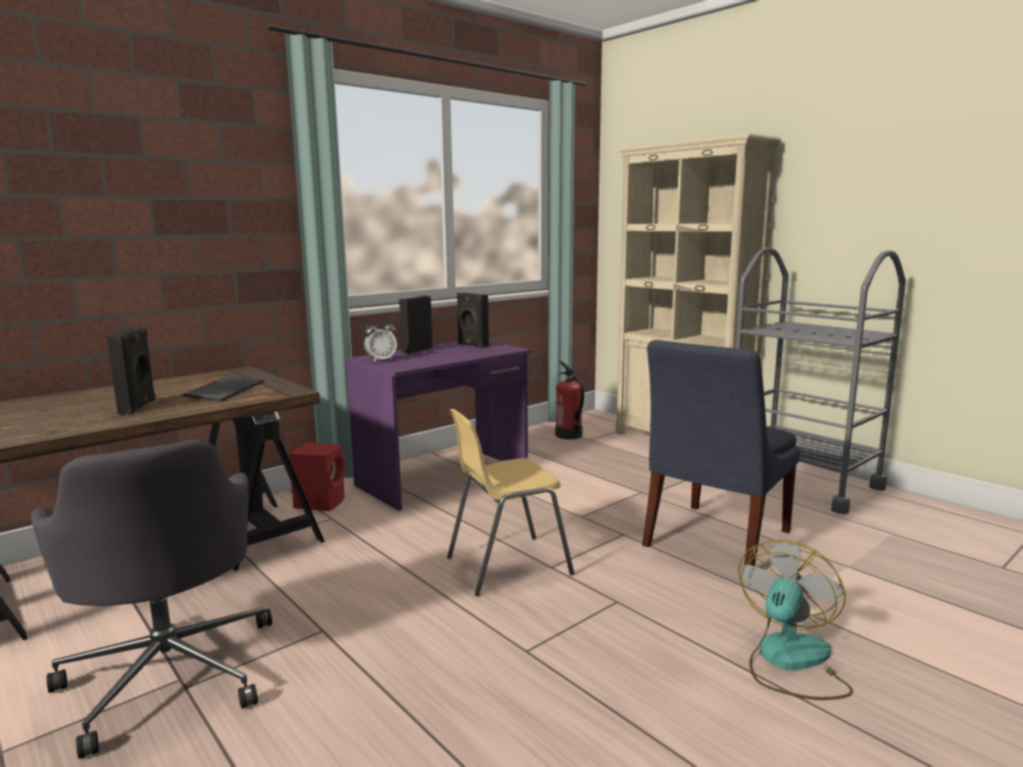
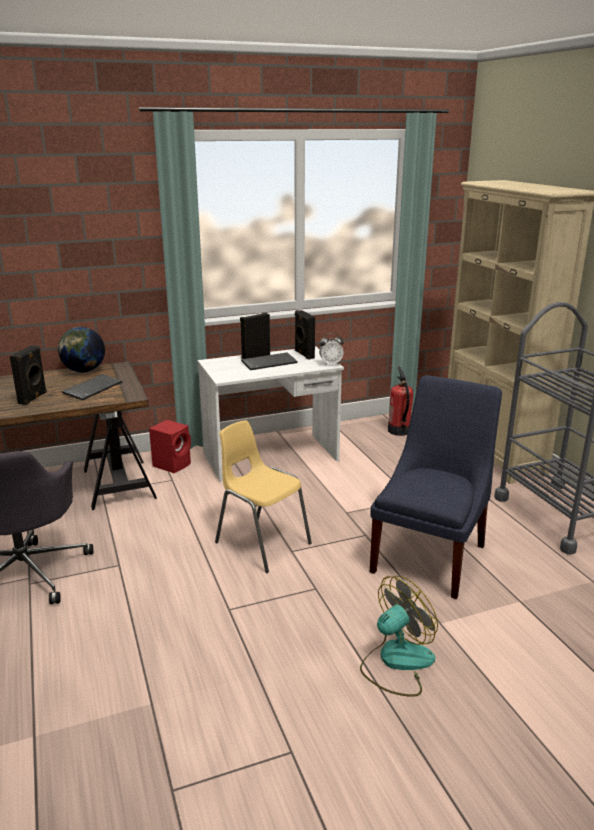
camera: 20 degrees right, 10 degrees up
(194, 378) = (84, 371): none -> globe
(381, 360) = (219, 366): alarm clock -> alarm clock (331, 364)
(440, 353) = (269, 362): none -> keyboard
(445, 477) = (271, 457): purple desk -> white desk
(506, 565) = (262, 543): yellow chair -> yellow chair turned 45 degrees clockwise
(713, 540) = (431, 555): blue chair -> blue chair turned 150 degrees clockwise

